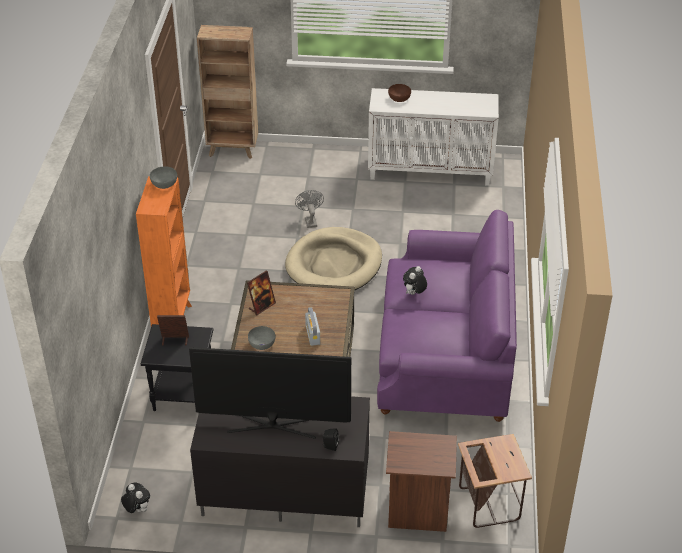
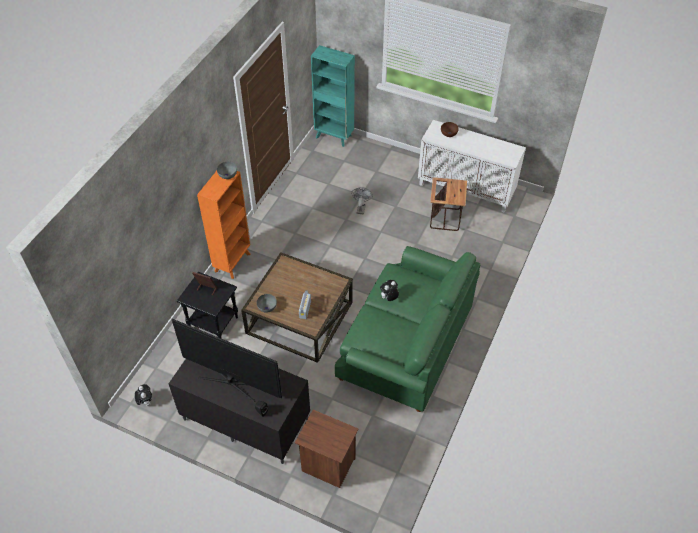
camera: 20 degrees right, 10 degrees up
(233, 150) = (334, 137): brown bookcase -> turquoise bookcase
(262, 306) = (281, 276): picture frame -> none
(334, 265) = (361, 248): beige dog bed -> none
(445, 354) = (405, 344): purple sofa -> green sofa
(488, 503) = (380, 475): side table -> side table (445, 218)

